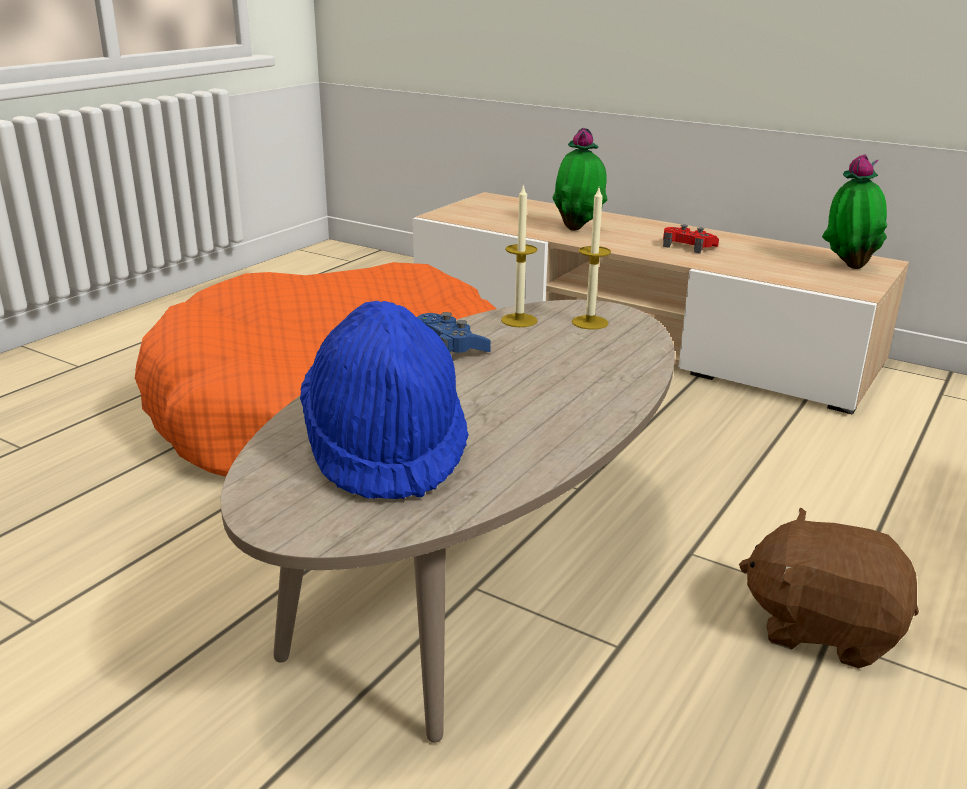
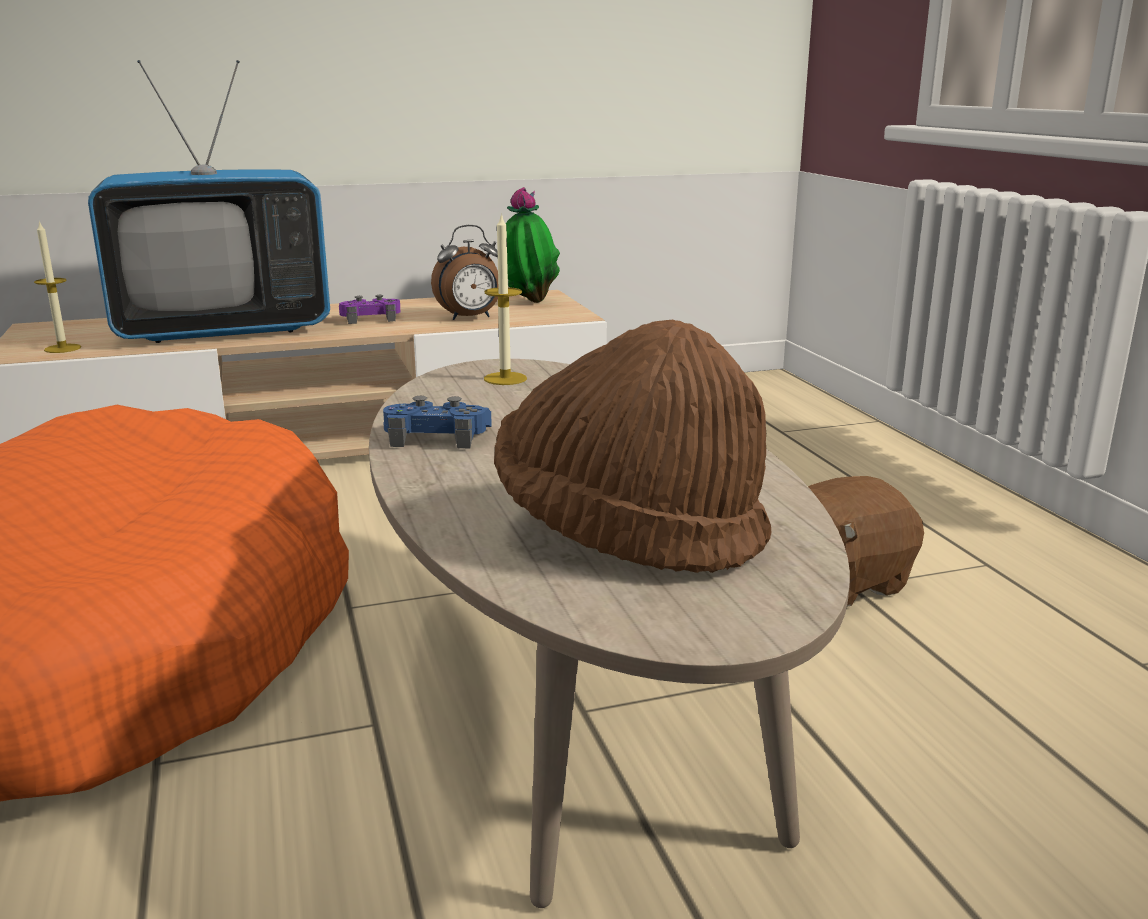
camera: 50 degrees left, 5 degrees down
(385, 449) = (628, 531): blue hat -> brown hat
(519, 320) = (440, 397): candle -> candle (62, 348)
(578, 229) = (224, 330): potted plant -> television
(688, 246) = (370, 319): red game controller -> purple game controller
(764, 267) = (470, 318): none -> alarm clock

